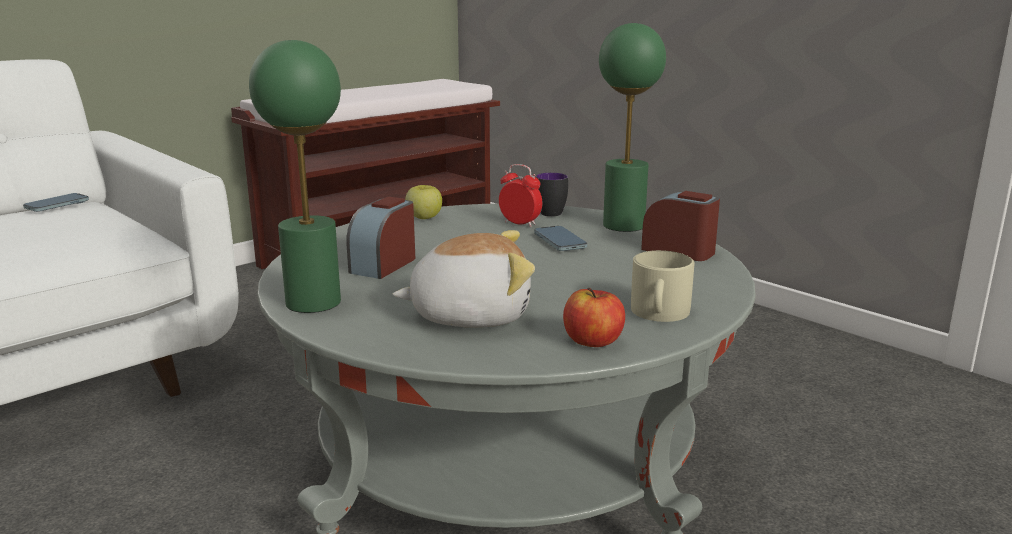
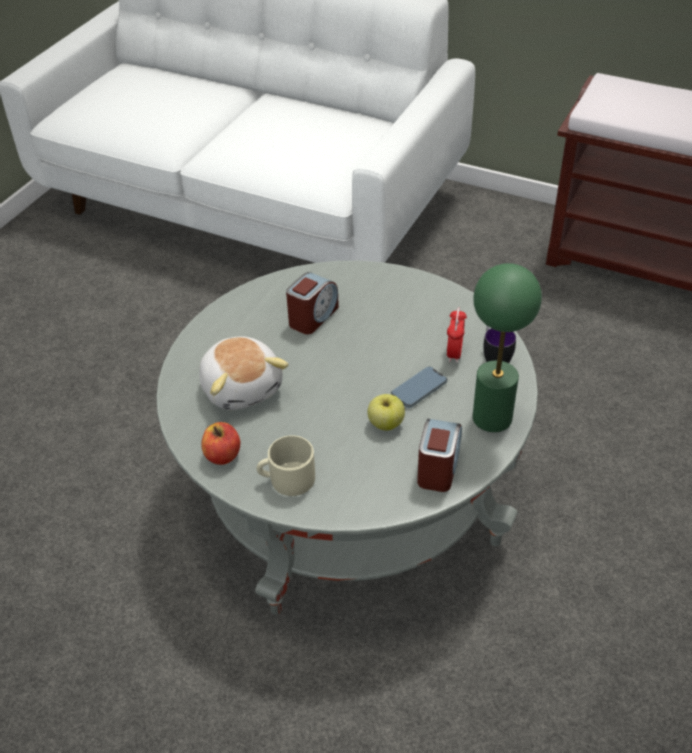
camera: 70 degrees right, 25 degrees up
(57, 205) = (359, 125): phone -> none
(312, 302) = (232, 313): green table lamp -> none
(383, 265) = (313, 317): alarm clock -> alarm clock turned 120 degrees clockwise
(424, 217) = (434, 296): apple -> apple (385, 423)

